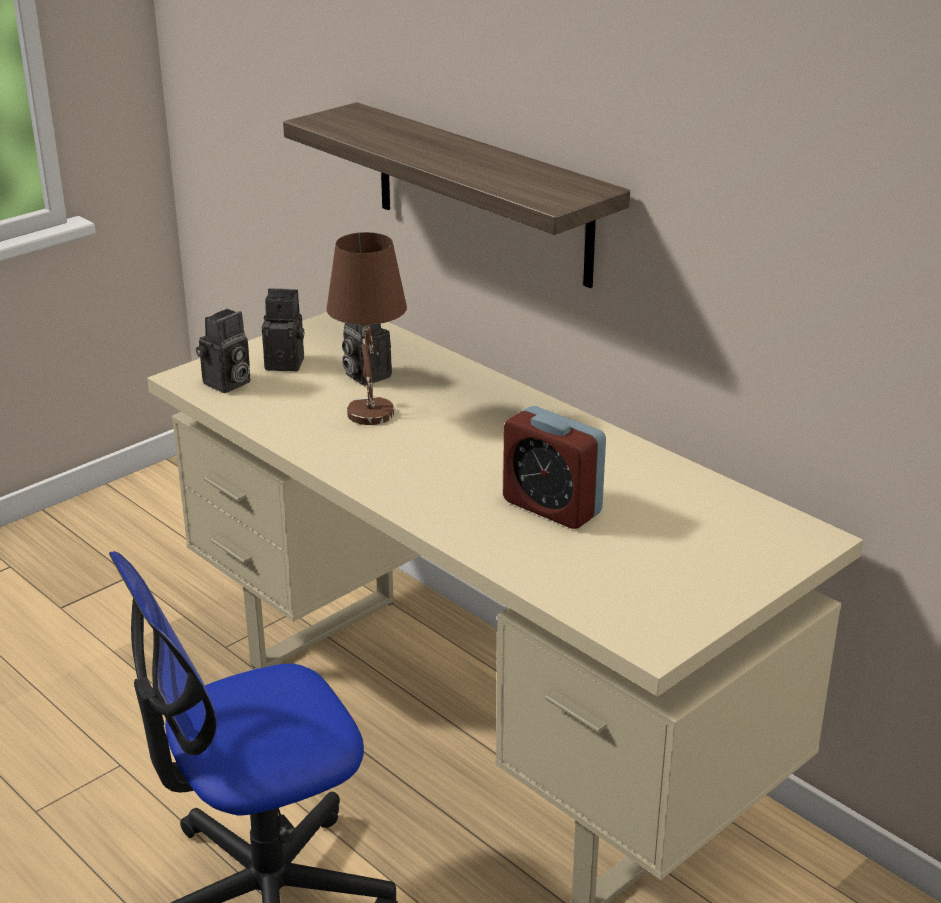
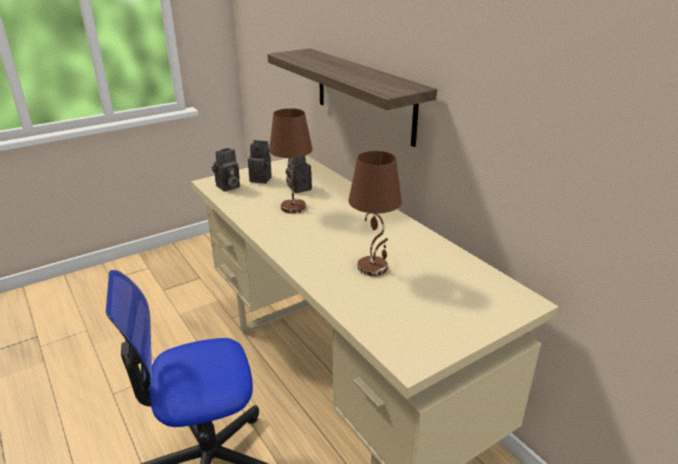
camera: 10 degrees right, 0 degrees up
(552, 507) = (373, 267): alarm clock -> brown table lamp

